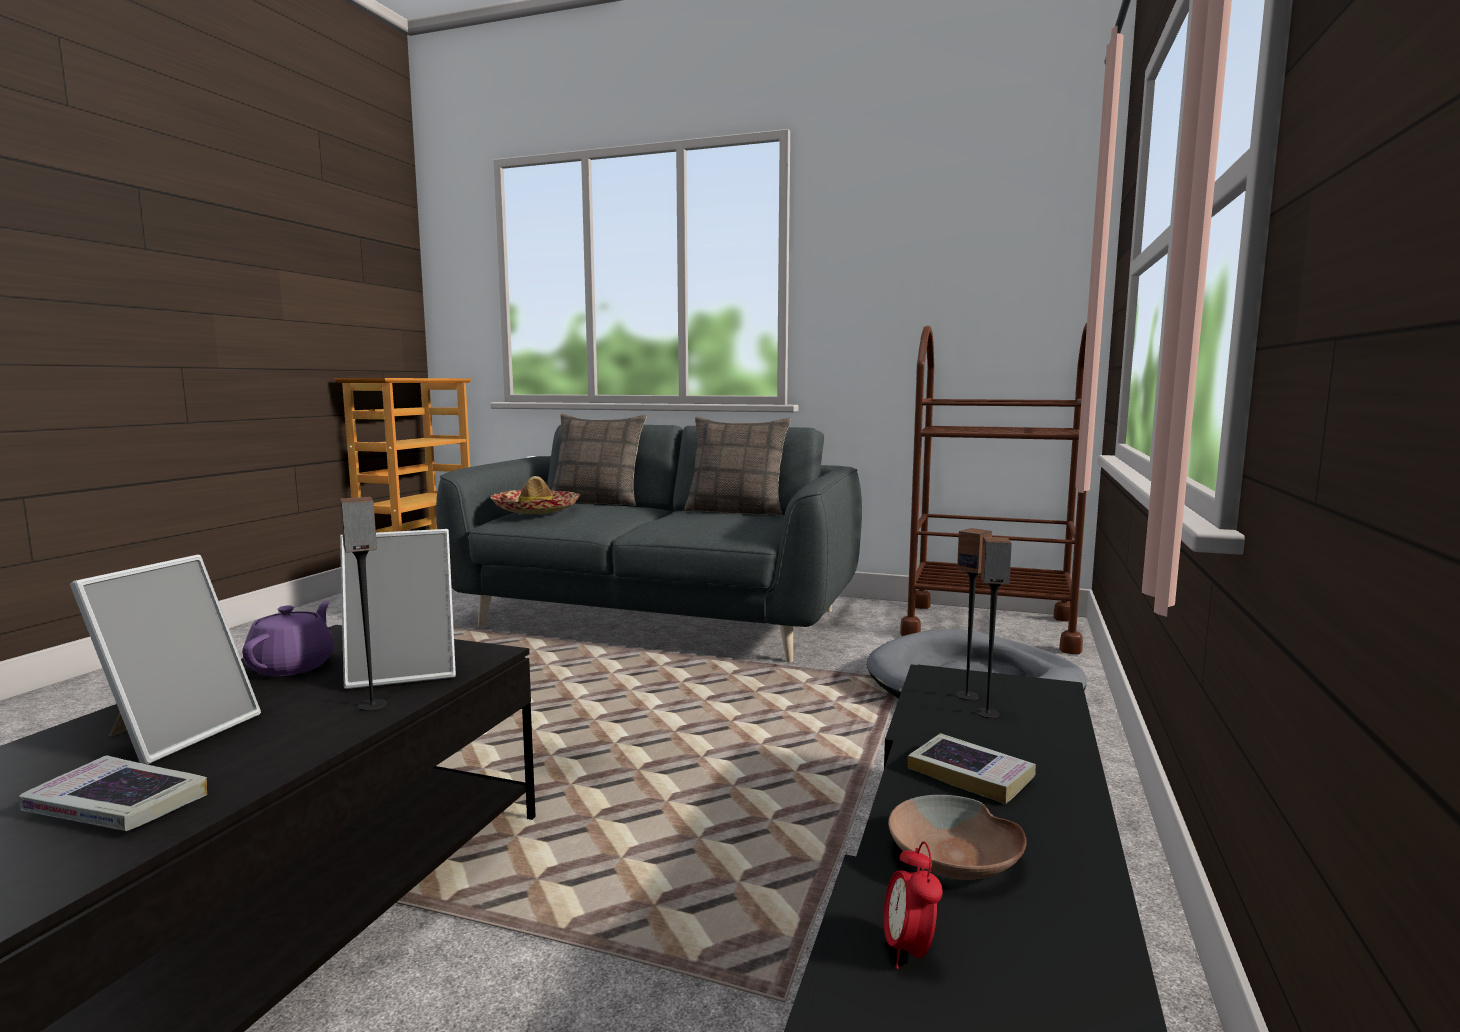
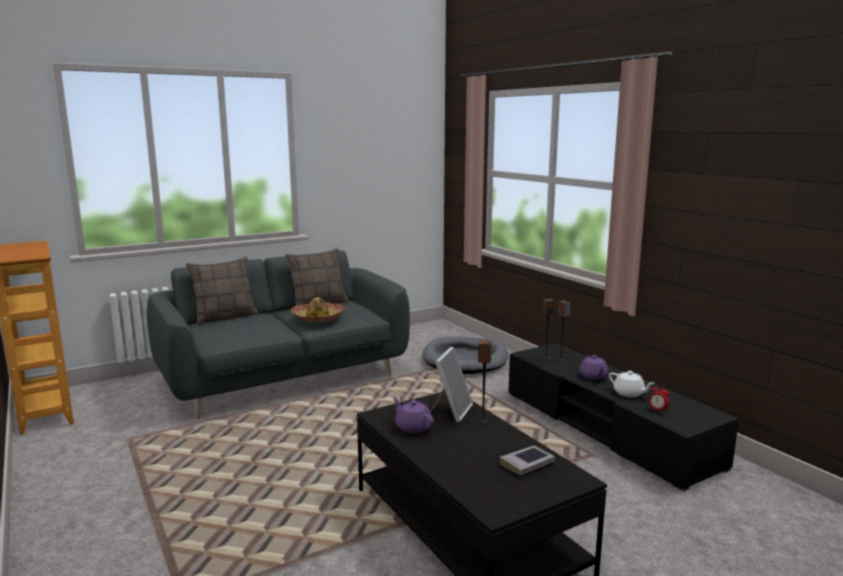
camera: 50 degrees left, 5 degrees up
(177, 733) = (467, 452): picture frame -> none
(536, 510) = (220, 332): hat -> hat (318, 318)
(955, 858) = (629, 393): brown bowl -> white teapot
(970, 775) = (593, 376): book -> purple teapot
(989, 627) = (422, 333): brown cart -> none

